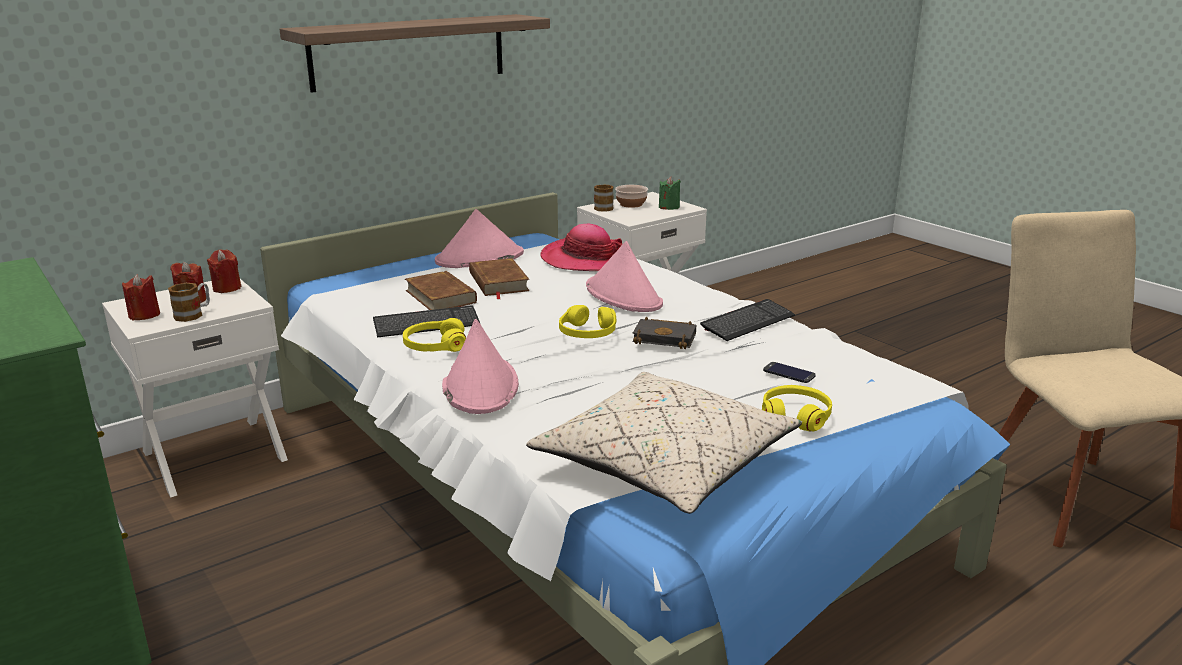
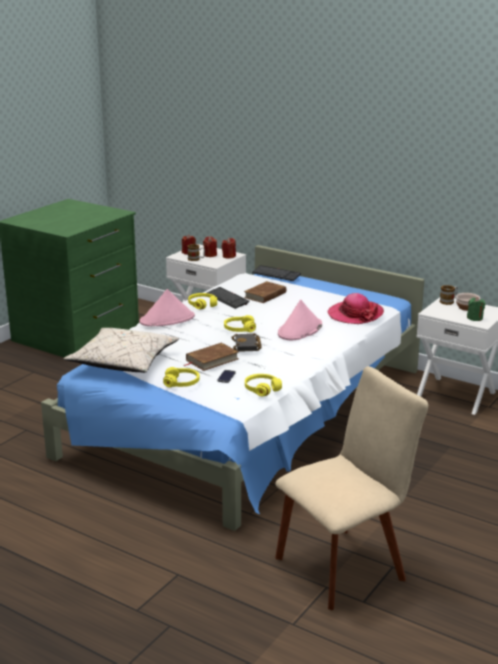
camera: 70 degrees right, 0 degrees up
(409, 51) = (345, 169): shelf -> none
(479, 258) = (329, 292): pink hat -> none
(498, 282) = (296, 302): brown book -> brown book (212, 360)
(747, 322) = (286, 361): keyboard -> keyboard (276, 274)
(847, 355) = (262, 389): none -> yellow headphones

